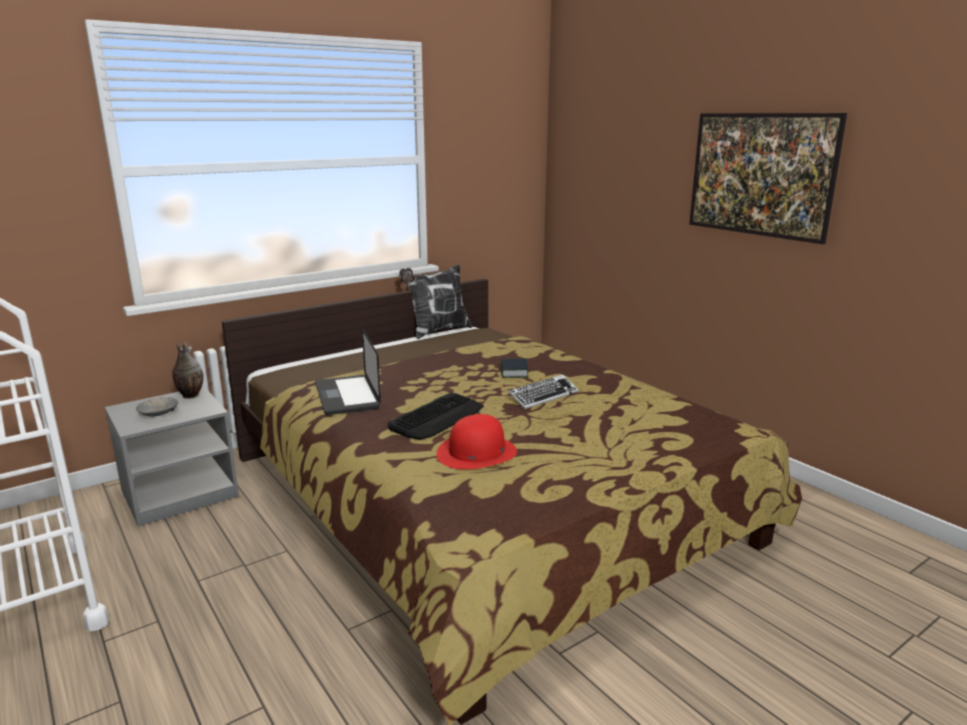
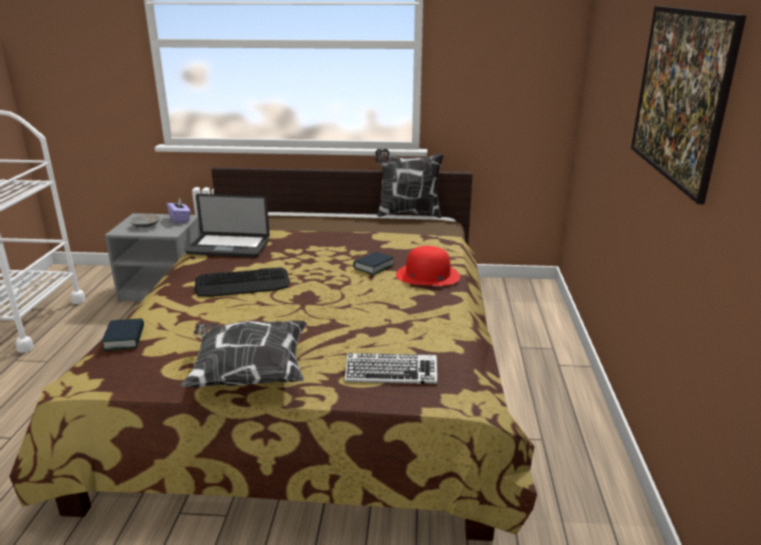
camera: 40 degrees right, 5 degrees up
(189, 396) = (180, 219): vase -> purple tissue box
(347, 396) = (228, 247): laptop -> laptop turned 105 degrees counterclockwise
(435, 495) = (125, 339): none -> book
(476, 452) = (208, 320): red hat -> red hat (427, 275)
(543, 396) = (349, 295): keyboard -> keyboard (391, 373)
(600, 471) = (248, 374): none -> pillow

